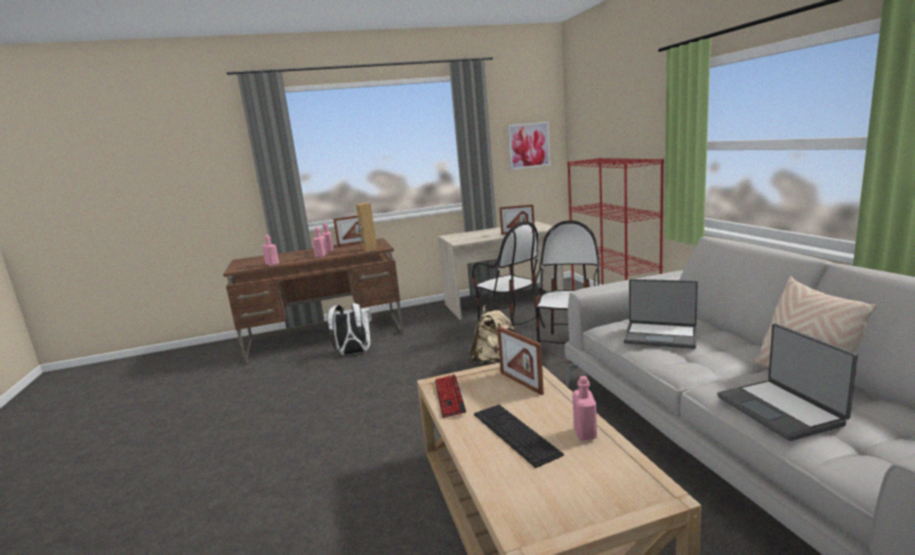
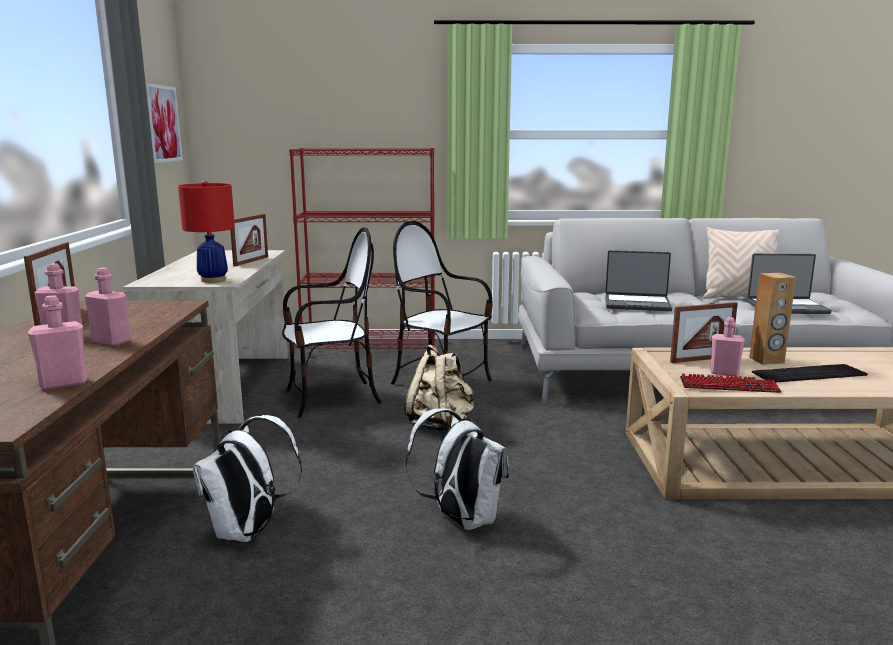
camera: 75 degrees left, 0 degrees up
(369, 249) = (164, 311): brown speaker -> brown speaker (767, 360)
(377, 393) = (461, 519): none -> white backpack
(463, 240) = (213, 280): none -> red table lamp
(585, 432) = (808, 354): pink bottle -> pink bottle (724, 373)
(660, 336) = (637, 304): laptop -> laptop turned 60 degrees clockwise

